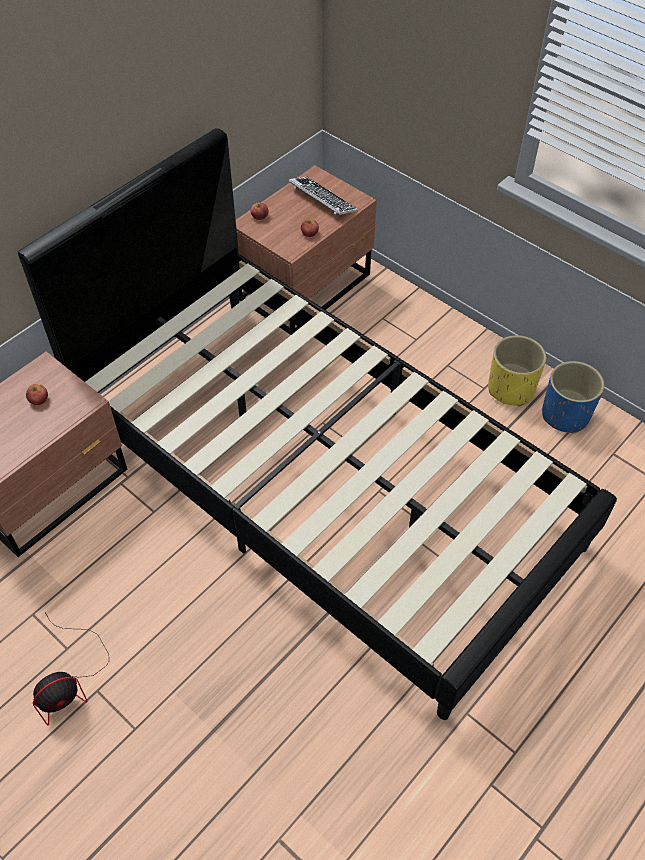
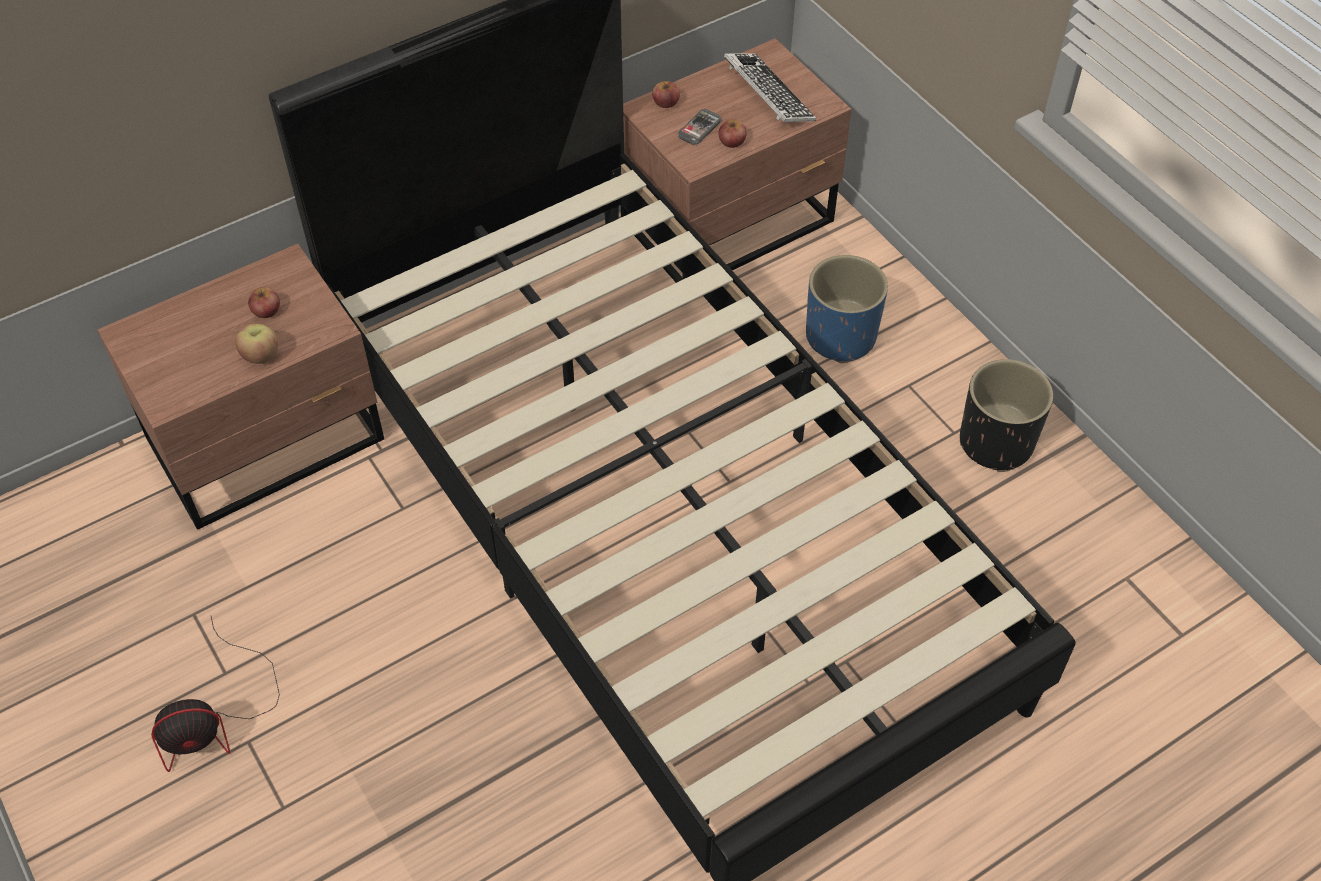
camera: 15 degrees right, 0 degrees up
(45, 430) = (261, 355): none -> apple
(286, 228) = (699, 128): none -> phone
(511, 389) = (996, 442): yellow planter -> black planter
(565, 415) = (1069, 501): blue planter -> blue planter (841, 337)

